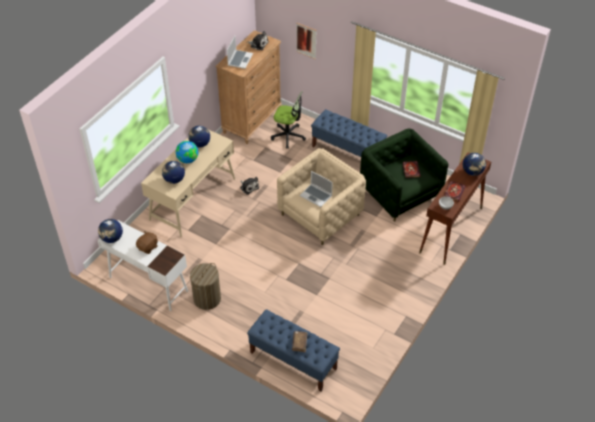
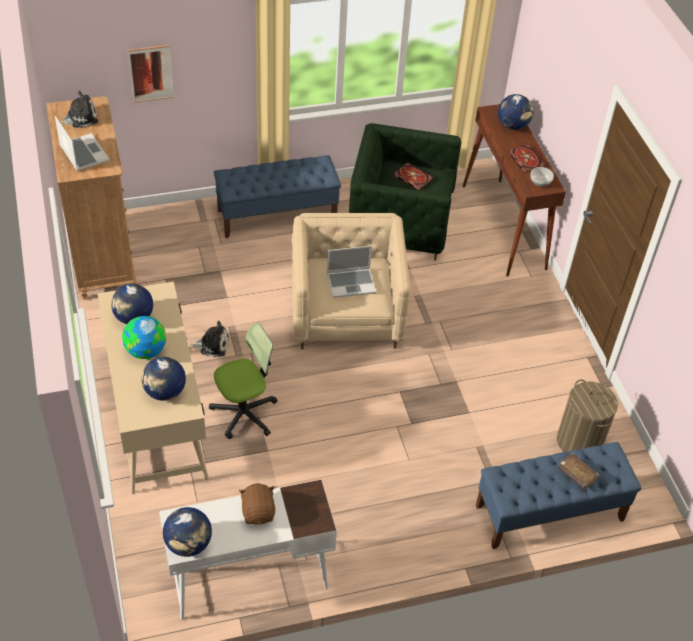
camera: 50 degrees left, 0 degrees up
(207, 299) = (352, 530): laundry basket -> laundry basket (579, 441)
(288, 136) = (177, 245): office chair -> office chair (244, 413)

